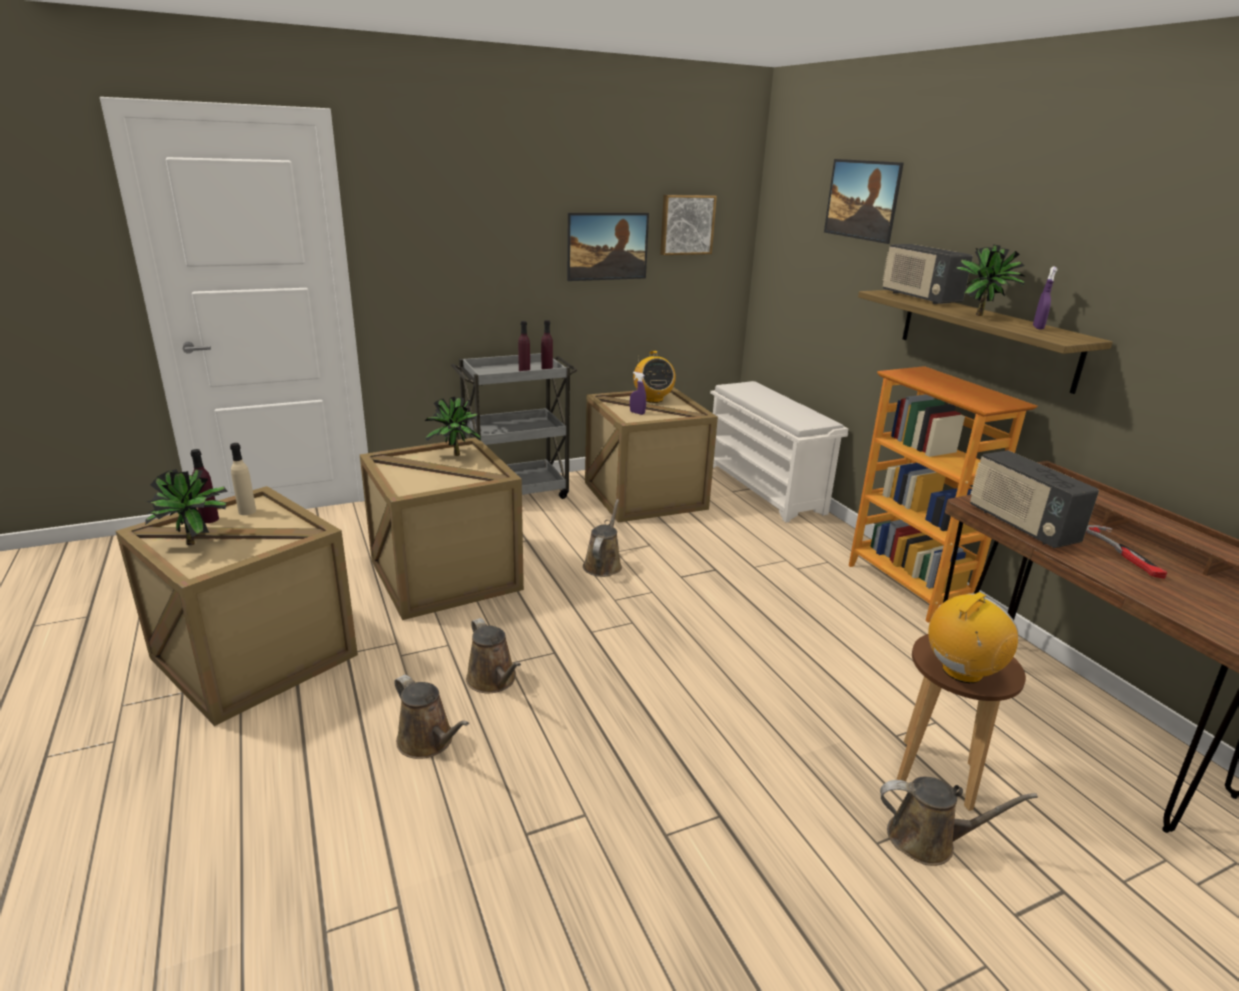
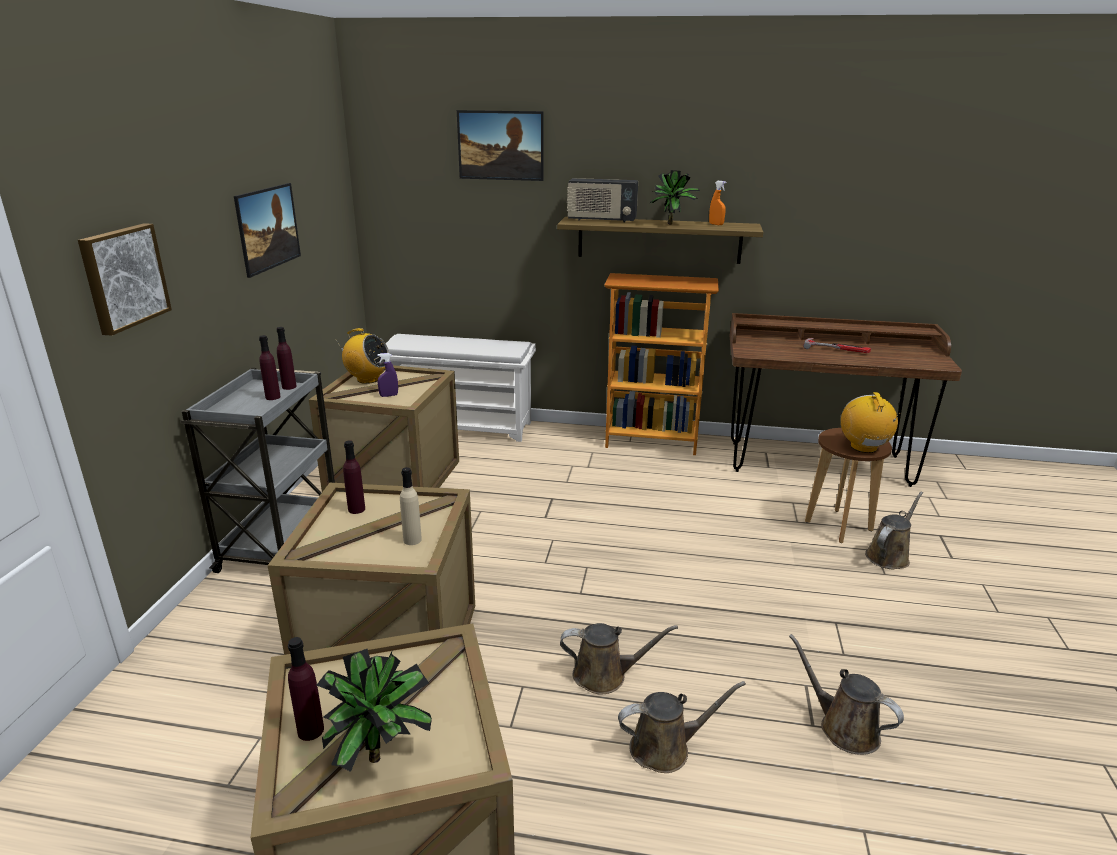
camera: 55 degrees left, 0 degrees up
(247, 511) = (325, 691): beige bottle -> beige bottle (412, 540)
(455, 456) = (356, 509): potted plant -> purple bottle
(603, 564) = (483, 546): brown watering can -> brown watering can (843, 728)
(686, 224) = (314, 190): picture -> picture (123, 277)
(1020, 525) = (785, 354): radio -> none
(1038, 328) = (716, 224): purple spray bottle -> orange spray bottle

